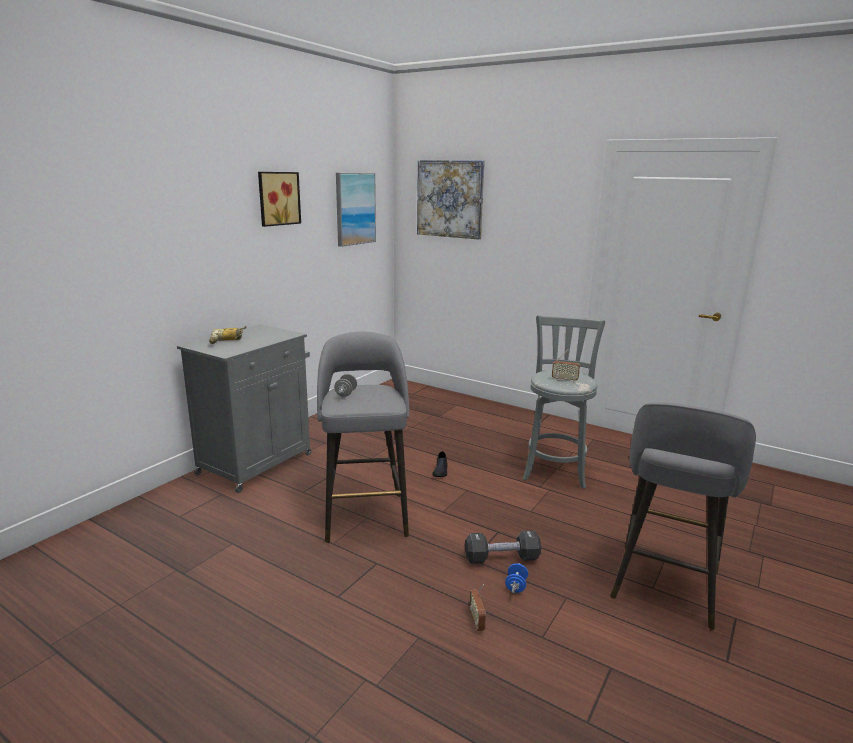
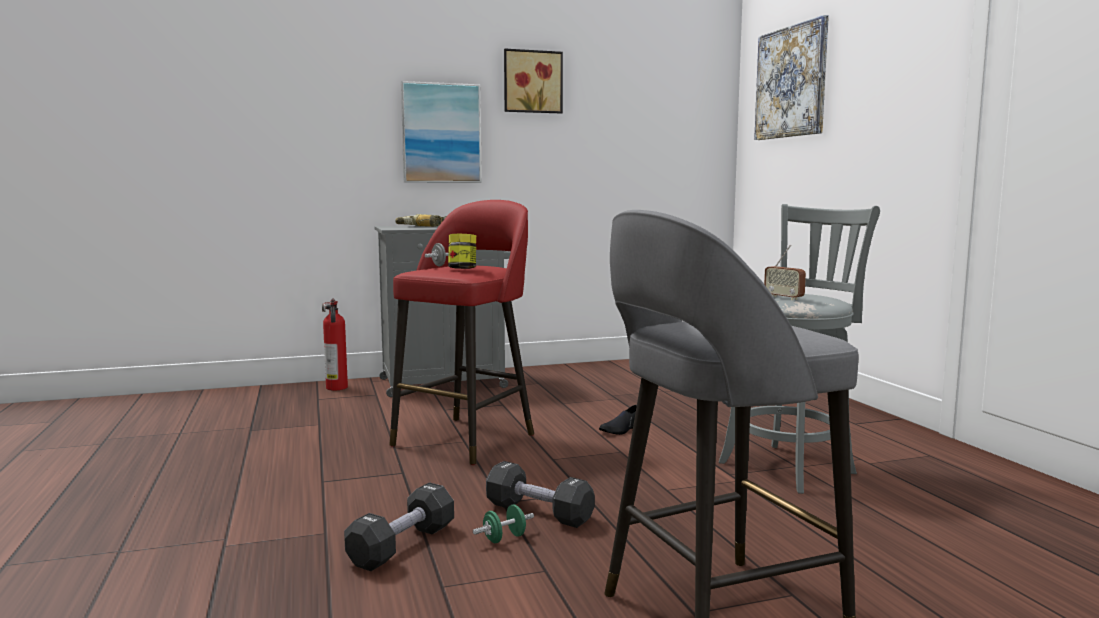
camera: 40 degrees right, 10 degrees down
(173, 498) = (336, 388): none -> fire extinguisher
(355, 209) = (660, 104): picture -> picture (441, 133)
(365, 515) = (467, 439): grey stool -> red stool
(373, 398) = (462, 269): none -> jar
(477, 621) = (402, 545): radio -> black dumbbell
(516, 586) = (504, 538): blue dumbbell -> green dumbbell

